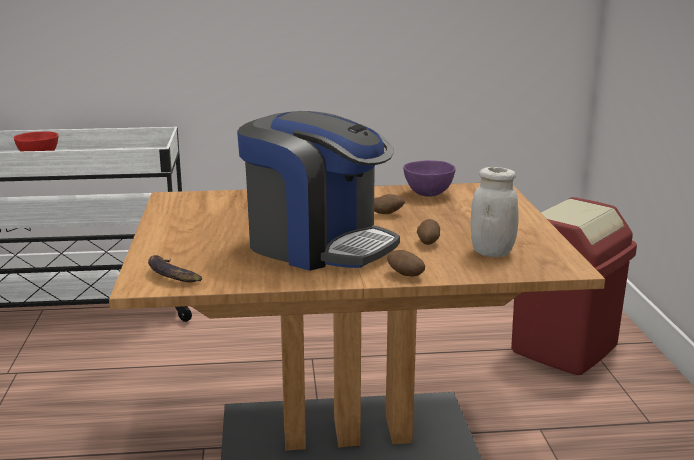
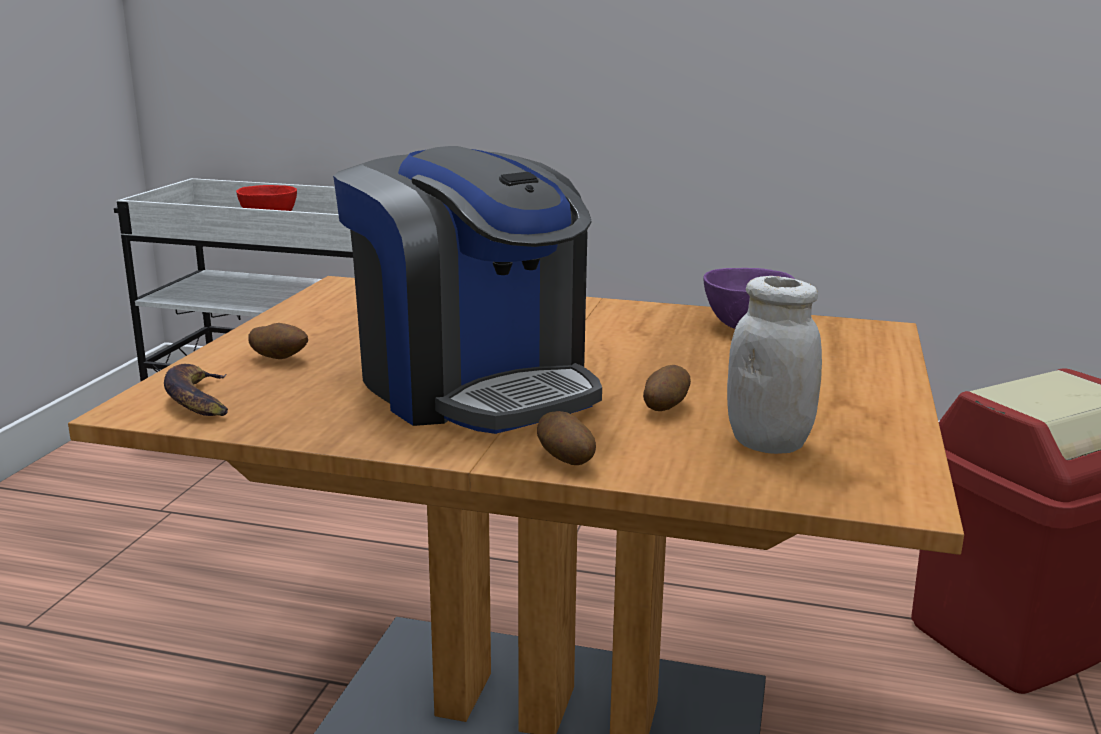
camera: 20 degrees right, 0 degrees up
(386, 214) = (641, 350): potato -> potato (280, 359)

